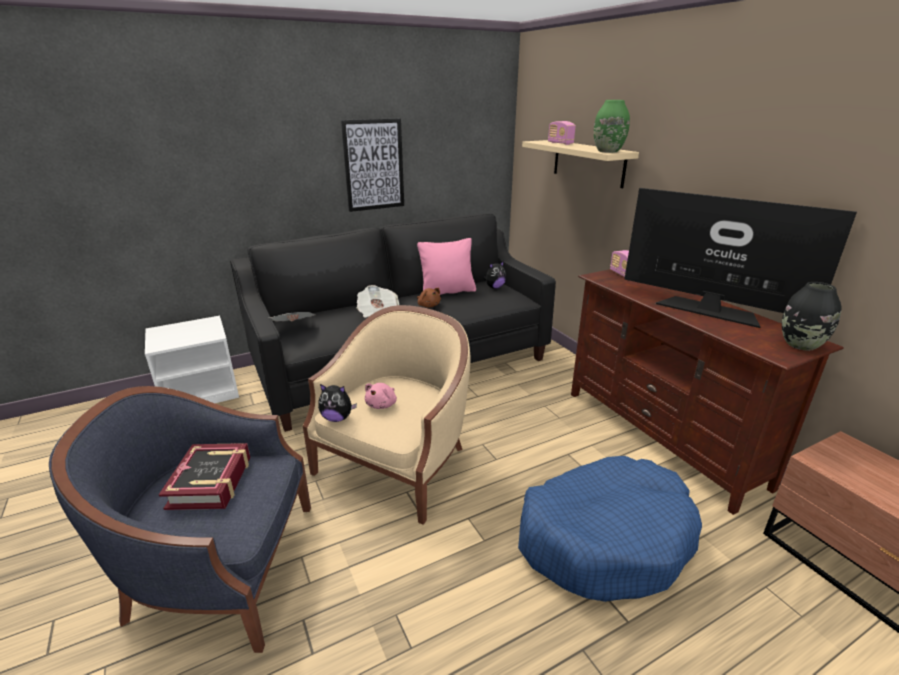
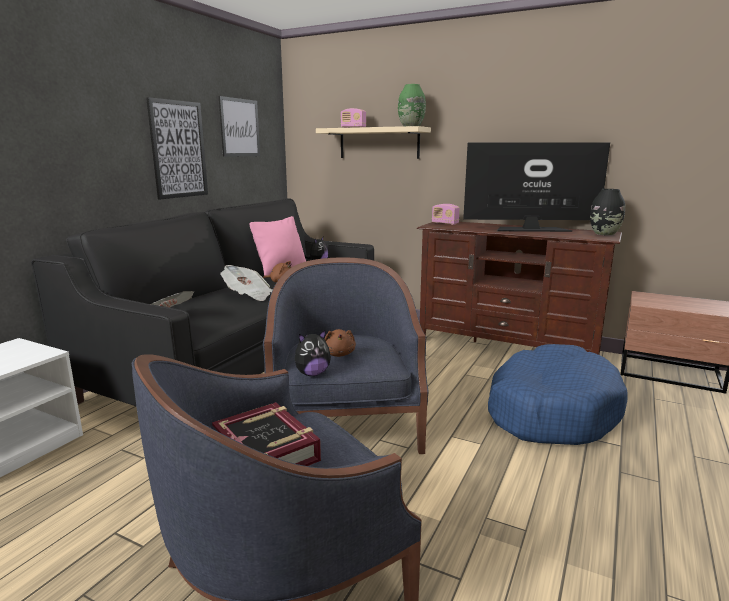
camera: 35 degrees left, 10 degrees down
(382, 404) = (339, 354): pink plush toy -> brown plush toy
(397, 464) = (345, 425): beige armchair -> blue armchair
(450, 137) = (239, 127): none -> picture

